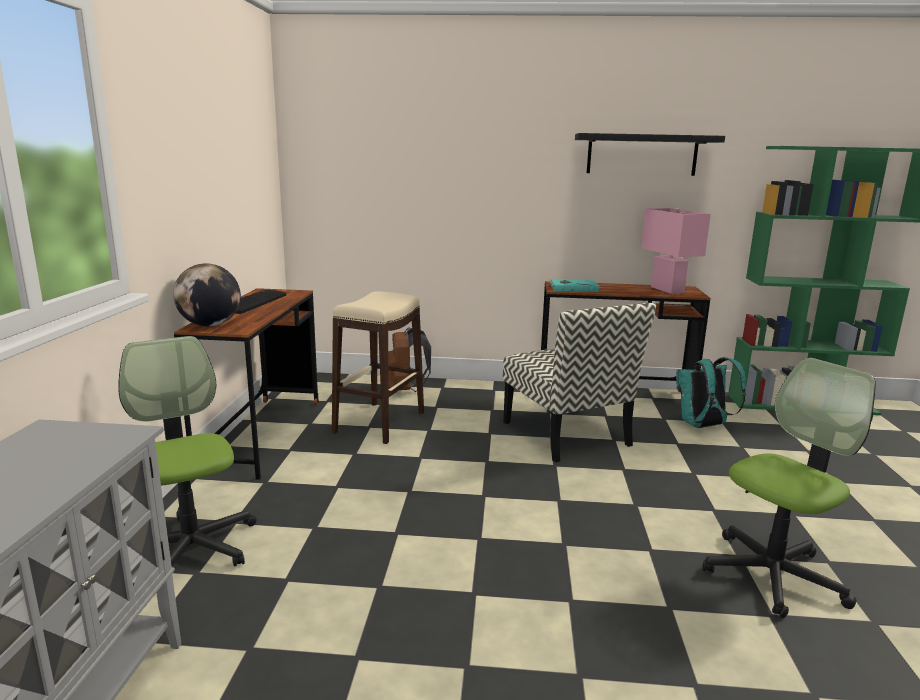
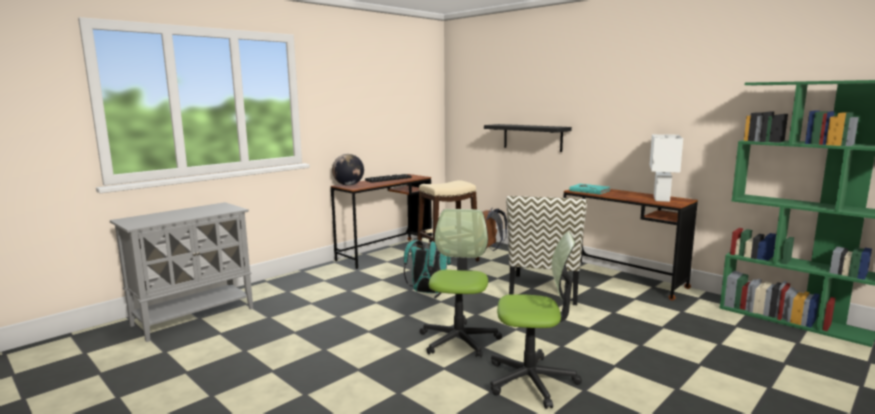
camera: 40 degrees right, 5 degrees down
(191, 548) = (297, 284): office chair -> office chair (459, 340)
(642, 155) = (653, 93): black shelf -> black shelf (532, 137)
(667, 290) = (661, 199): pink table lamp -> white table lamp
(703, 426) = (658, 309): turquoise backpack -> turquoise backpack (427, 292)

